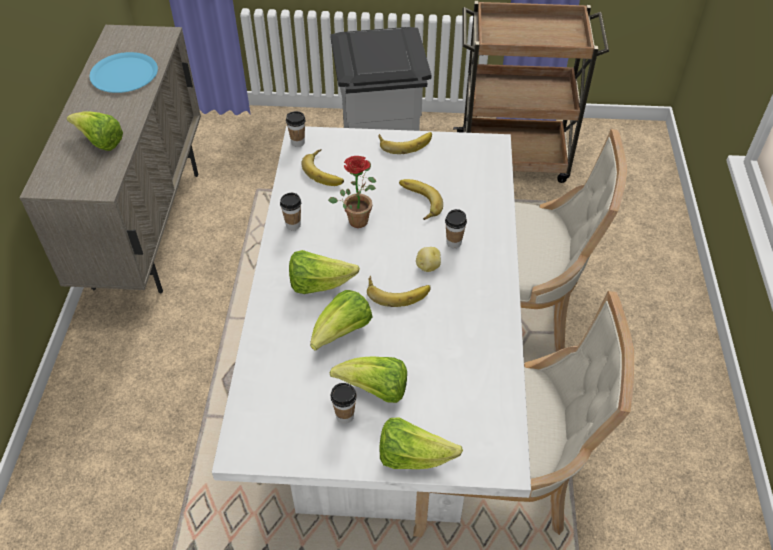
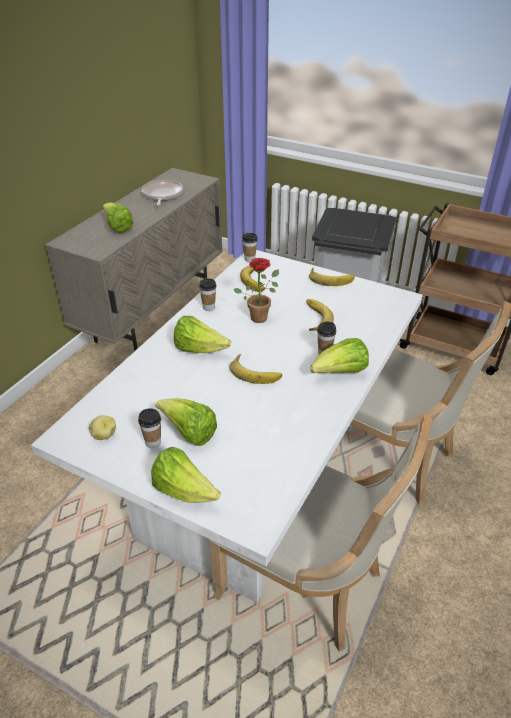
camera: 25 degrees right, 10 degrees down
(124, 74) = (162, 195): blue plate -> frying pan
(342, 333) = (193, 386): lettuce -> lettuce (340, 373)
(427, 266) = (292, 362): potato -> potato (103, 435)

